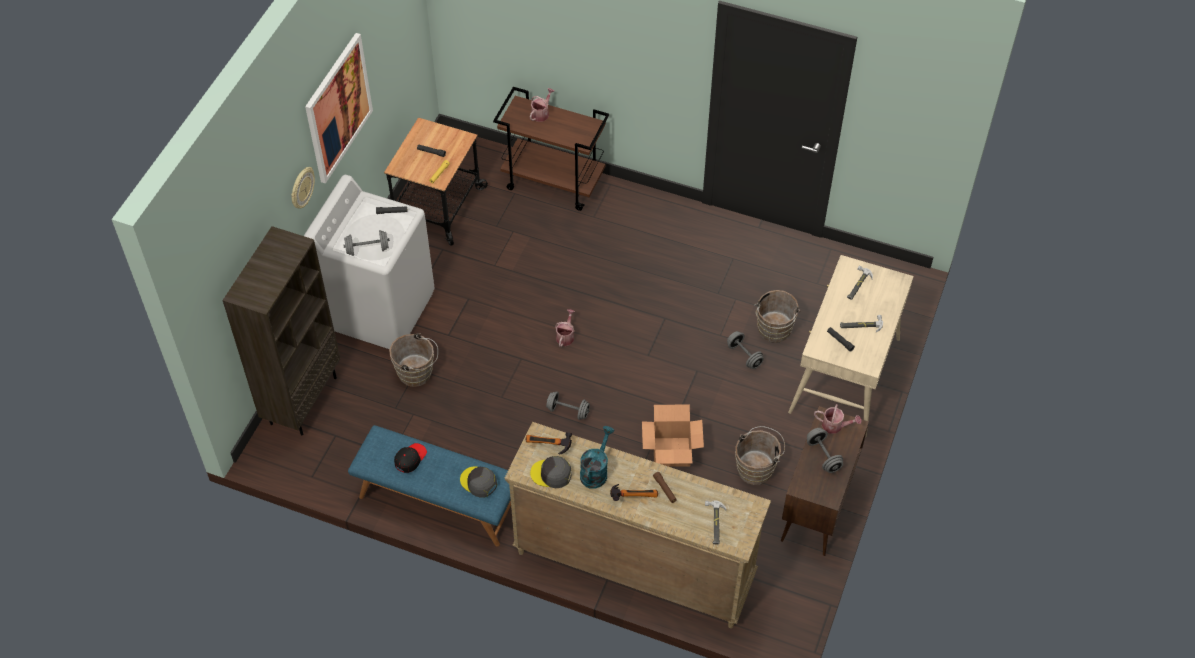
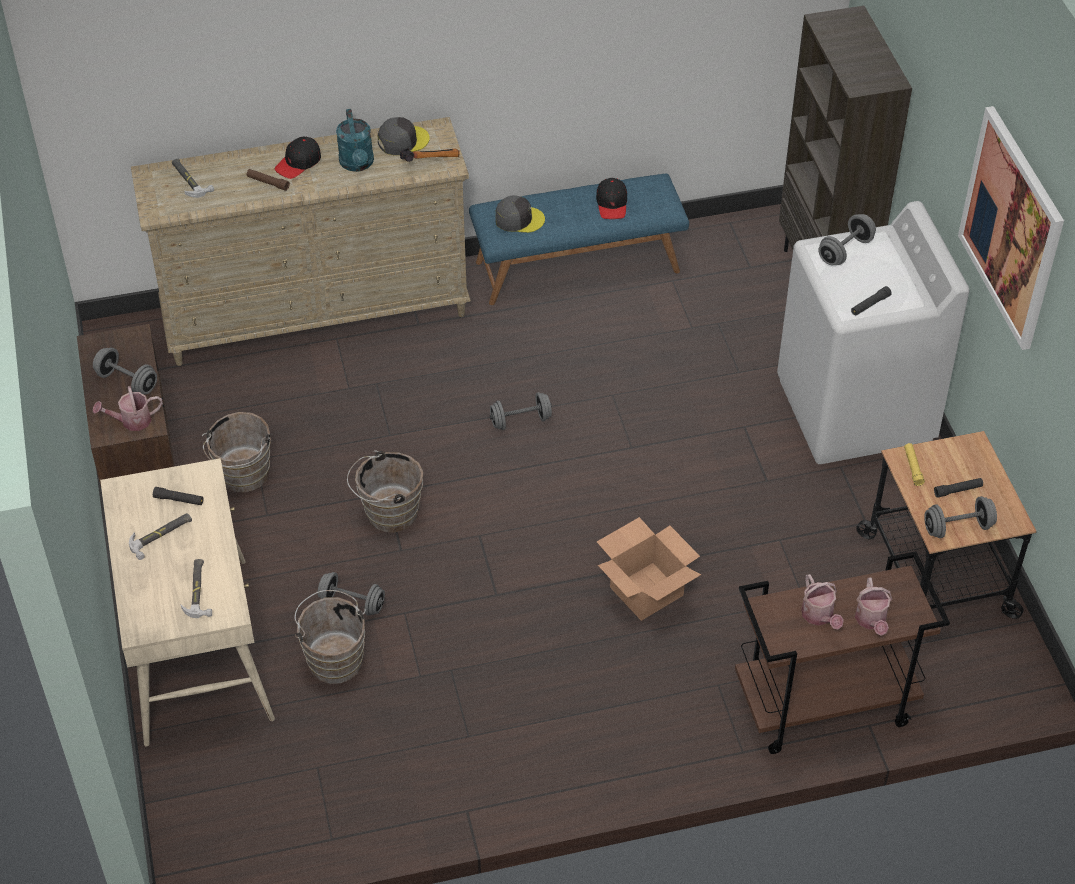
camera: 145 degrees right, 5 degrees down
(301, 188) = (952, 173): wall clock -> none
(417, 374) = (732, 368): brown bucket -> brown bucket (387, 513)
(452, 137) = (957, 527): none -> grey dumbbell
(565, 336) = (603, 502): watering can -> watering can (819, 616)
(633, 495) = (298, 163): hammer -> black cap
(672, 451) = (360, 442): cardboard box -> cardboard box (646, 592)

